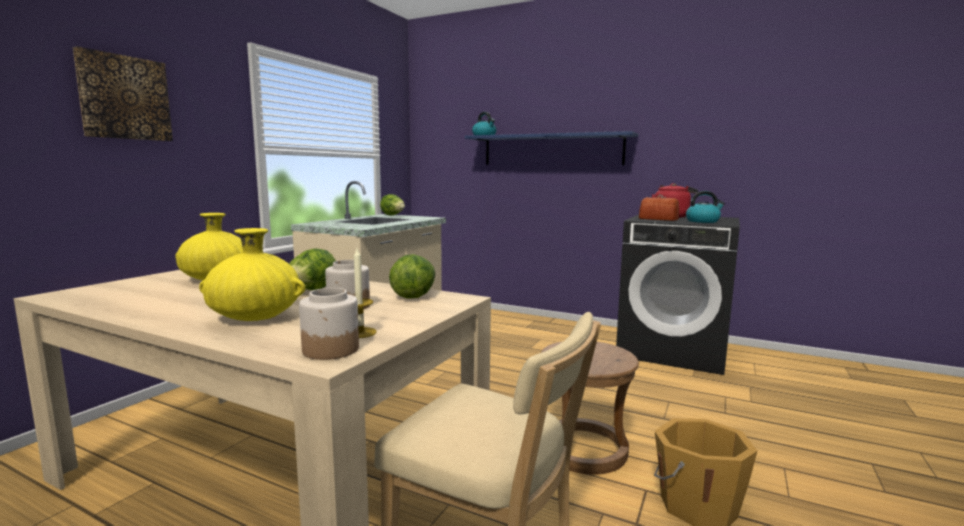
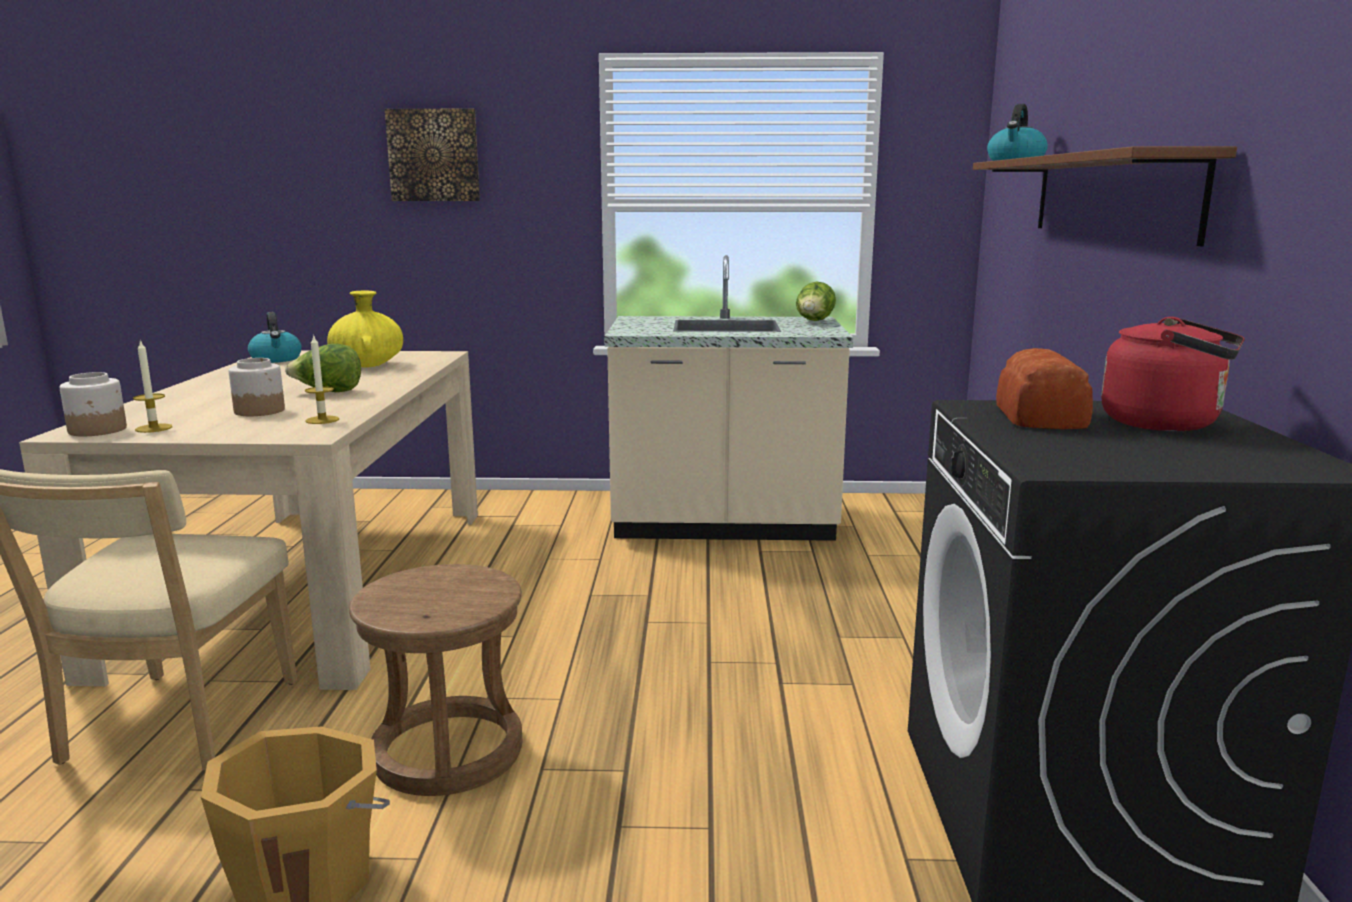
camera: 65 degrees right, 5 degrees up
(255, 317) = (210, 398): yellow vase -> none
(414, 295) = (322, 420): lettuce -> candle
(551, 150) = (1110, 196): blue shelf -> brown shelf
(703, 221) = (1086, 449): kettle -> kettle (276, 359)

